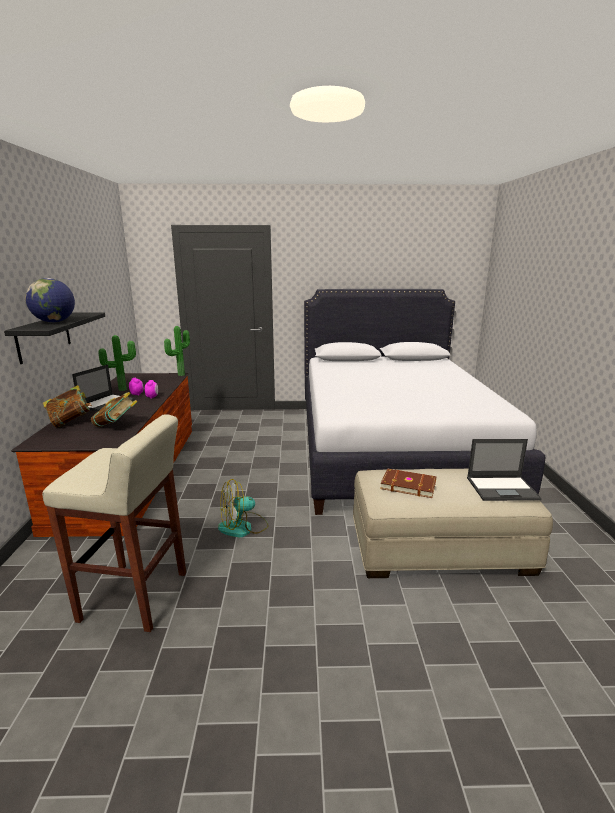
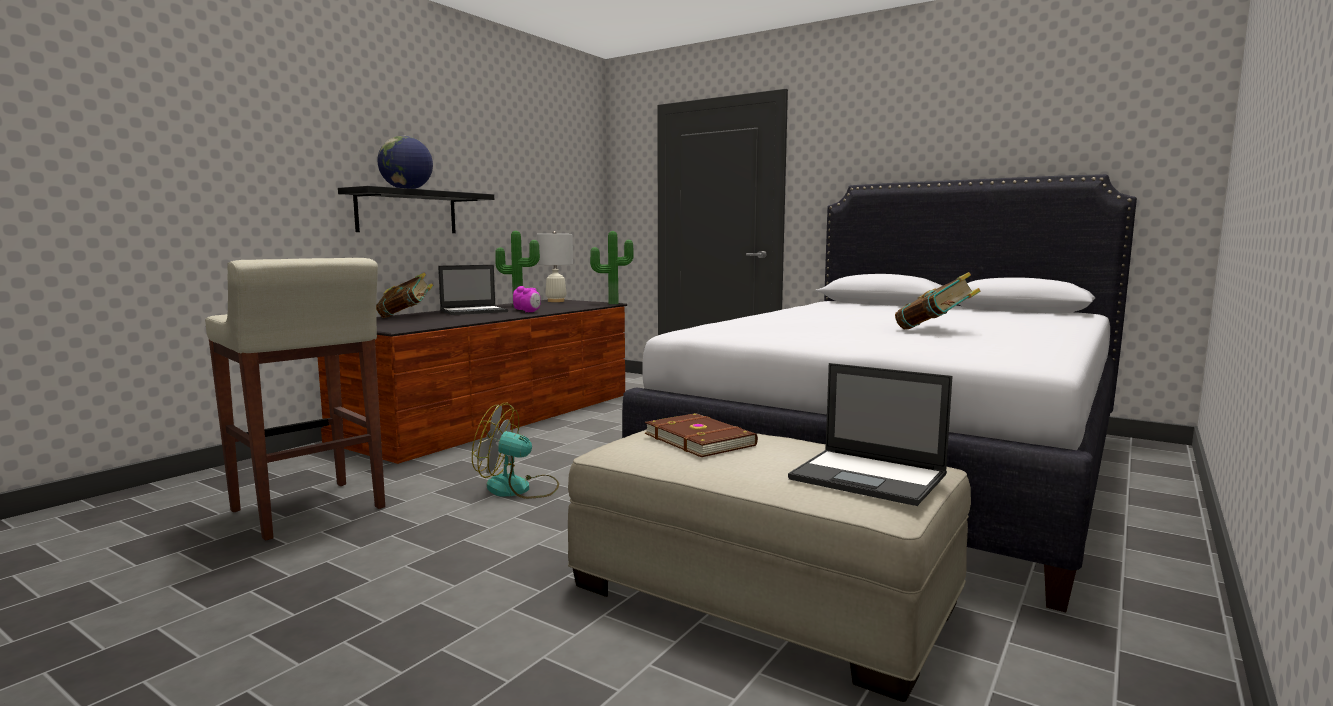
camera: 35 degrees right, 10 degrees down
(116, 425) = (435, 322): book -> book (934, 331)
(133, 377) = (556, 301): none -> white table lamp

